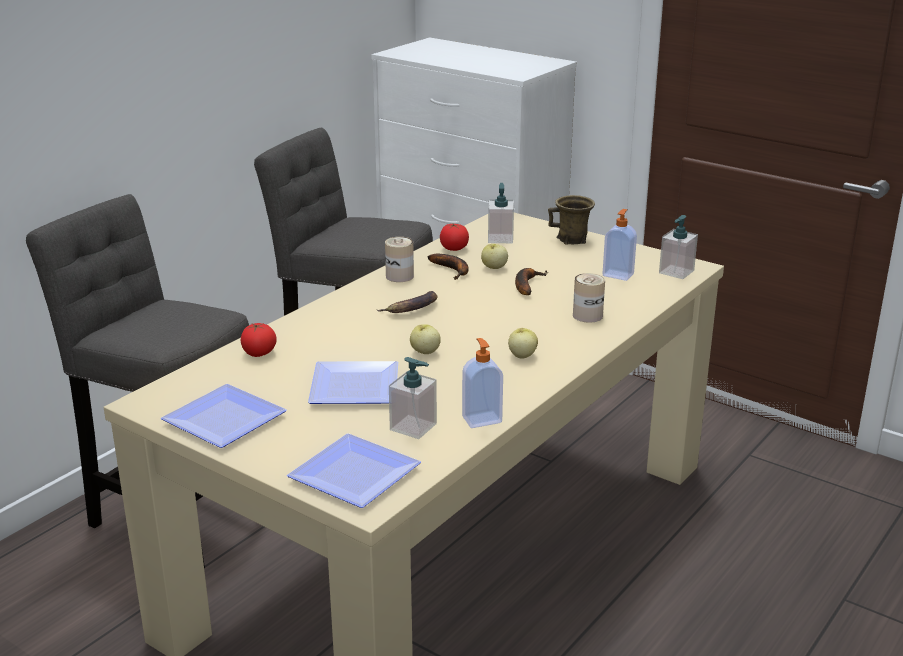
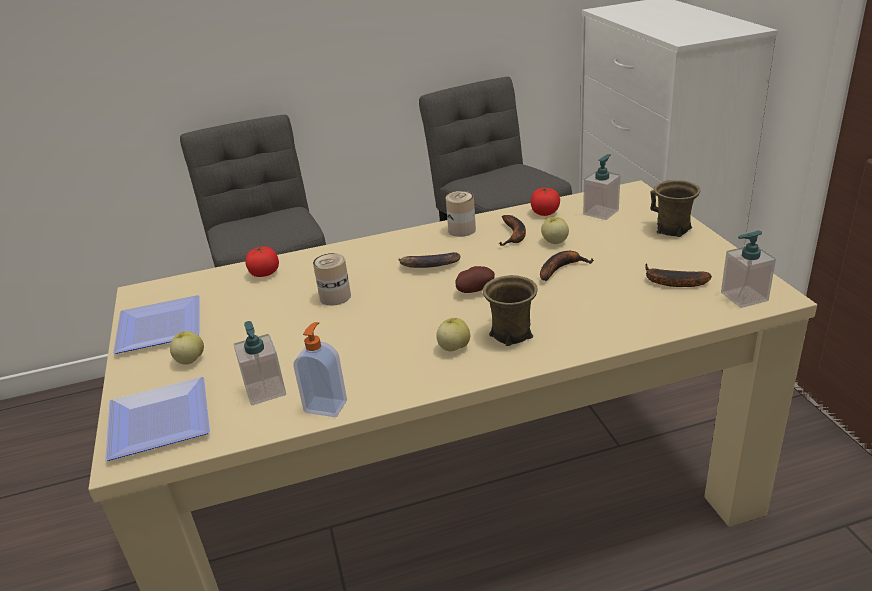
camera: 40 degrees right, 5 degrees up
(357, 388) = (280, 333): plate -> none
(425, 352) = (379, 314): apple -> apple (190, 360)
(480, 316) = (474, 290): none -> potato
(552, 336) = (510, 334): none -> brown mug
(587, 315) = (576, 322): can -> can (335, 297)
(618, 275) = (671, 282): soap dispenser -> banana

